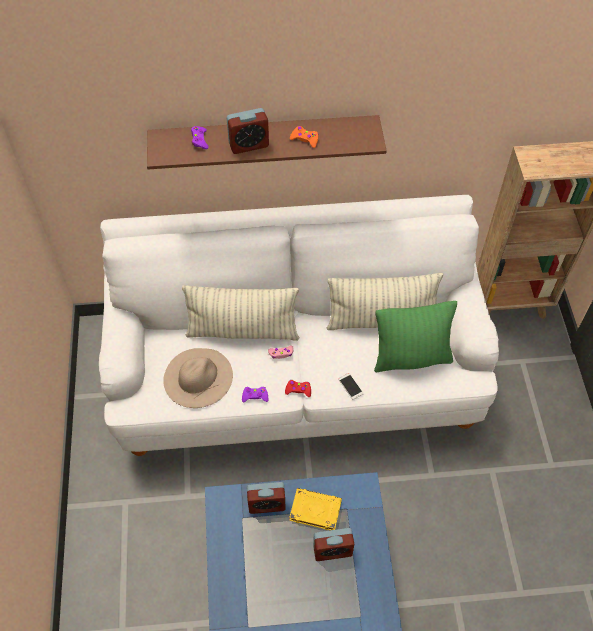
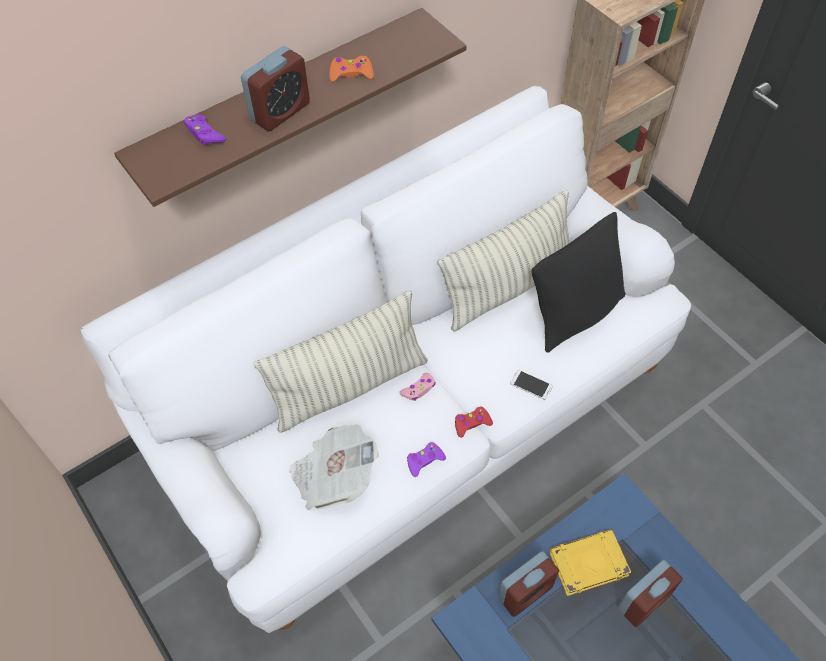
camera: 30 degrees left, 0 degrees up
(198, 377) = (334, 477): beige hat -> newspaper
(411, 357) = (575, 314): green pillow -> black pillow

